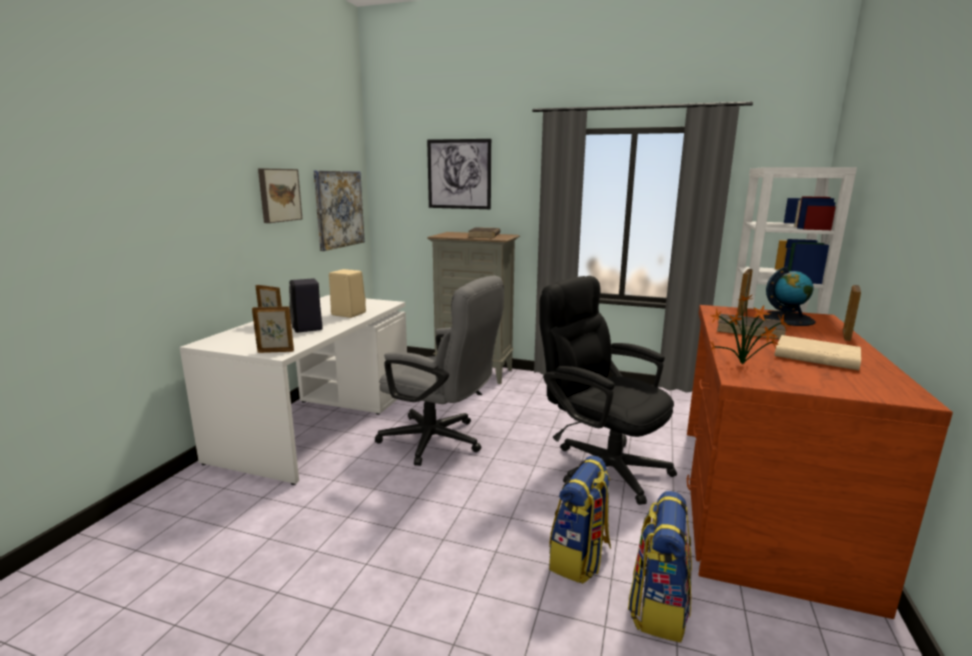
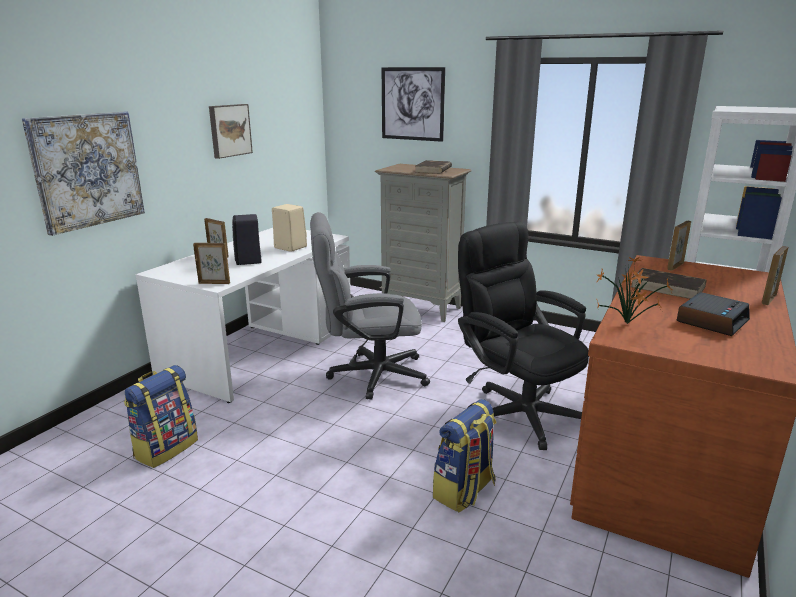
camera: 10 degrees right, 5 degrees up
(339, 209) = (292, 140): picture -> picture (87, 170)
(440, 442) = (368, 375): grey office chair -> grey office chair turned 135 degrees clockwise
(658, 607) = (521, 539): backpack -> backpack (166, 448)
(787, 319) = (719, 276): globe -> none
(815, 357) = (711, 321): beige book -> alarm clock

